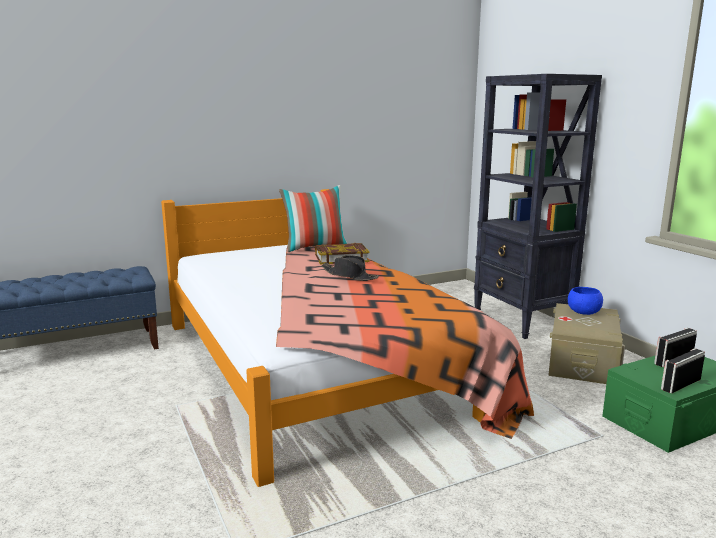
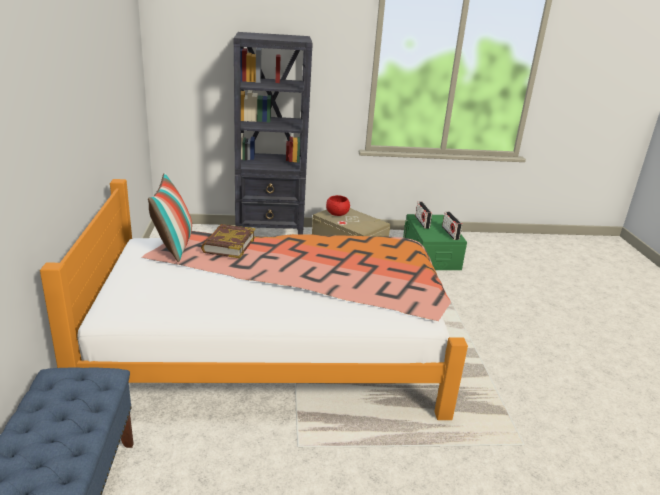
camera: 70 degrees left, 10 degrees up
(349, 275) = (295, 254): black hat -> none
(584, 312) = (337, 214): blue bowl -> red bowl

